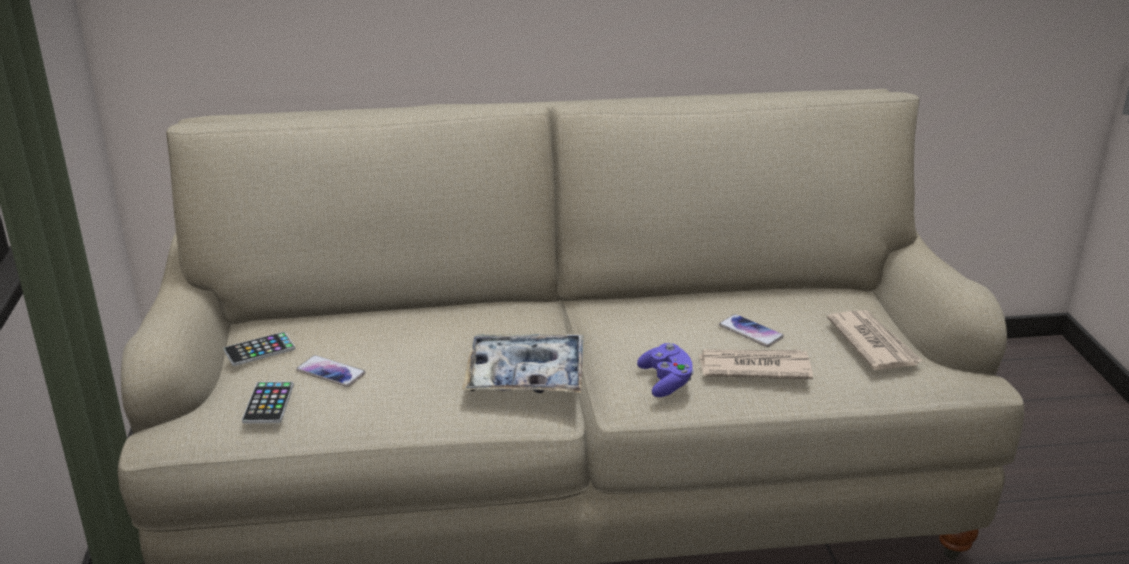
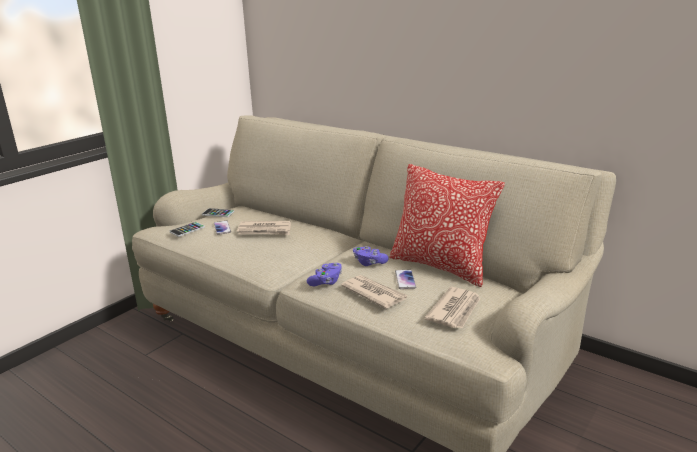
camera: 45 degrees right, 5 degrees down
(416, 345) = (265, 230): none -> newspaper
(526, 375) = (281, 257): tray -> none
(663, 328) = (369, 263): none -> purple game controller
(749, 294) = (440, 266): none -> pillow

